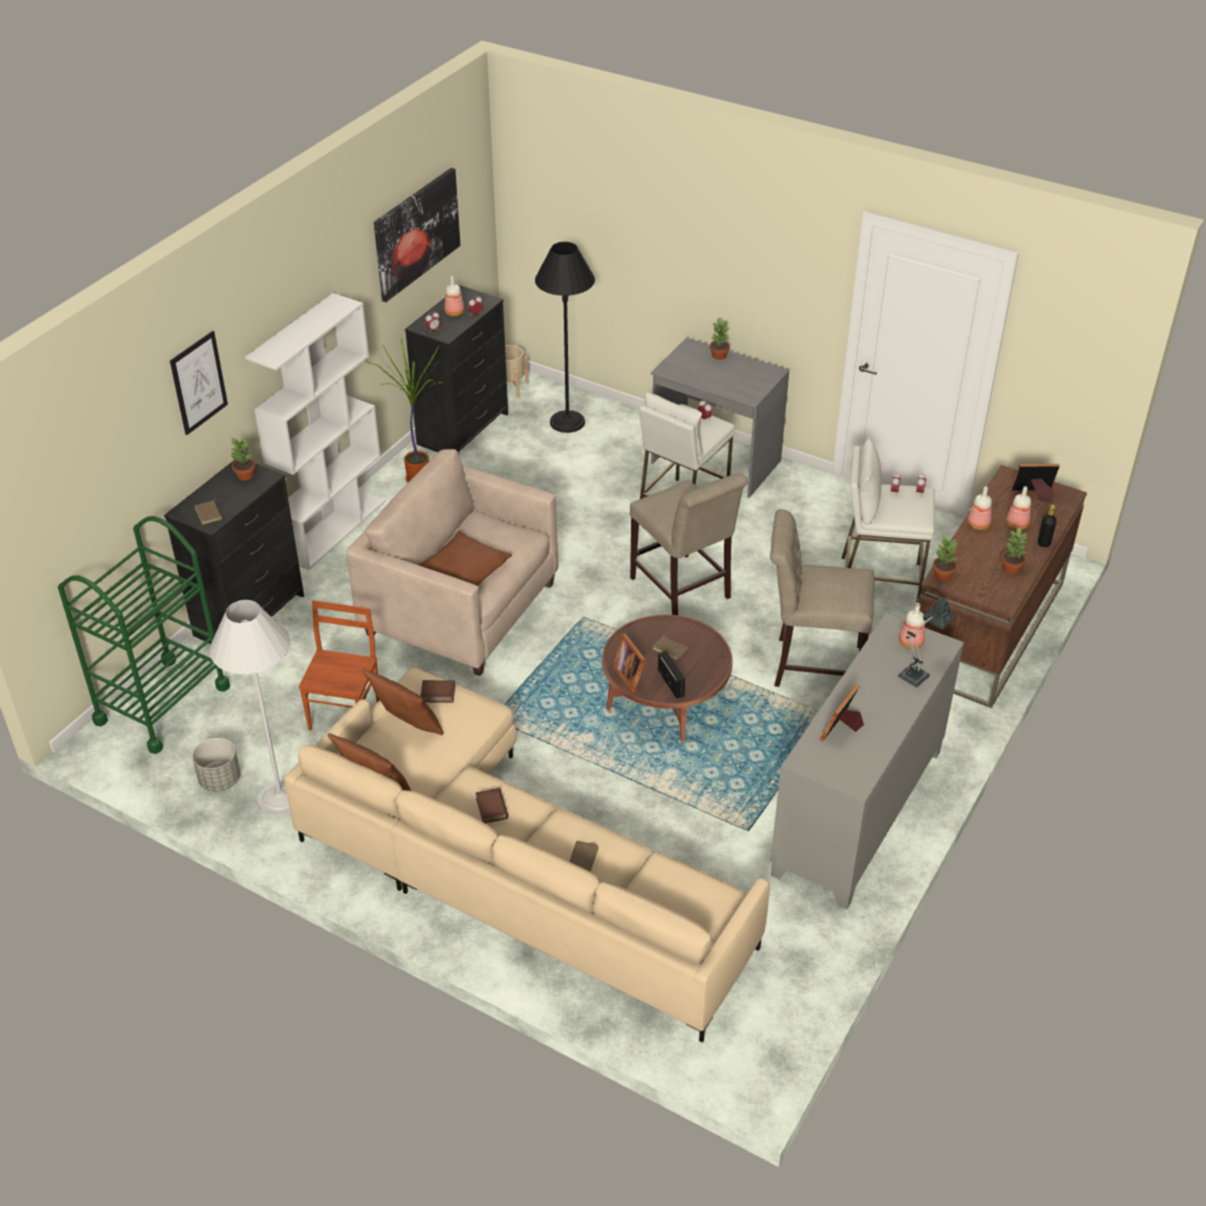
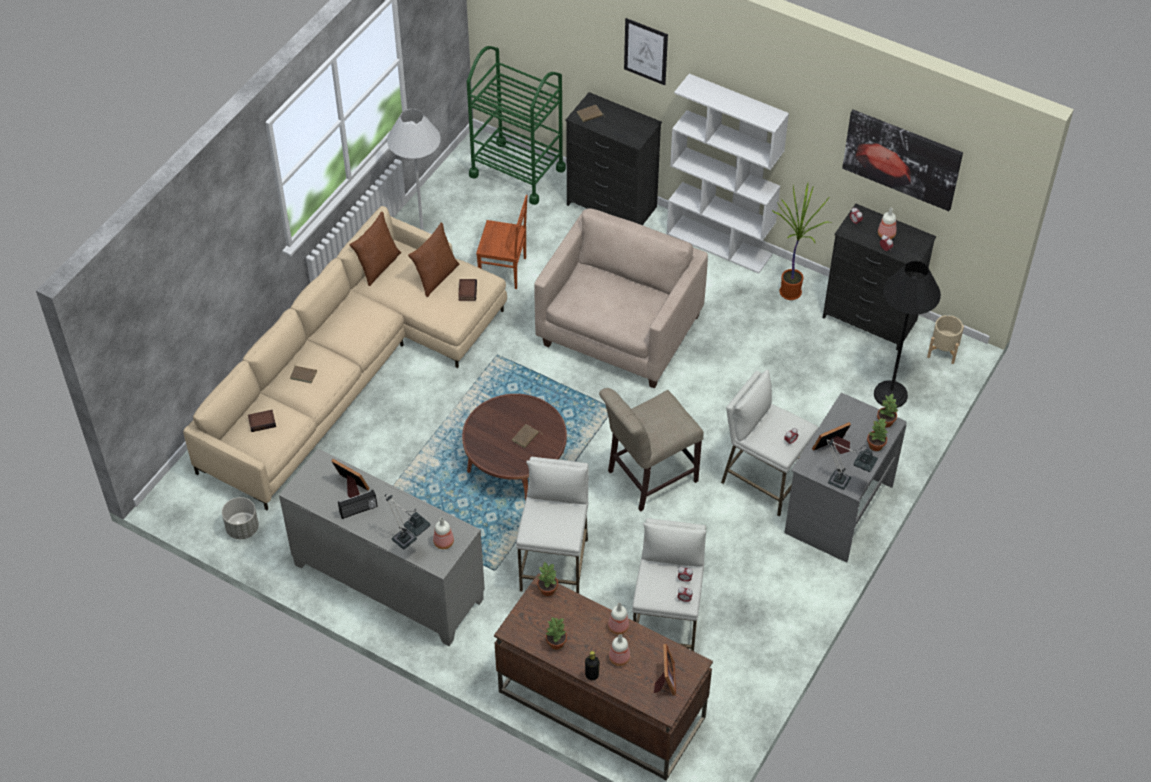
camera: 90 degrees right, 10 degrees up
(219, 780) = (443, 211): grey planter -> grey planter (242, 528)
(245, 475) = (637, 128): potted plant -> potted plant (885, 421)
(464, 568) = (594, 292): brown pillow -> none
(490, 808) = (353, 324): book -> book (262, 422)
(630, 675) = (494, 411): picture frame -> picture frame (832, 448)
(671, 683) = (485, 436): radio -> radio (358, 510)
(768, 376) = (844, 483): none -> table lamp
(812, 664) = (555, 564): beige chair -> white stool

